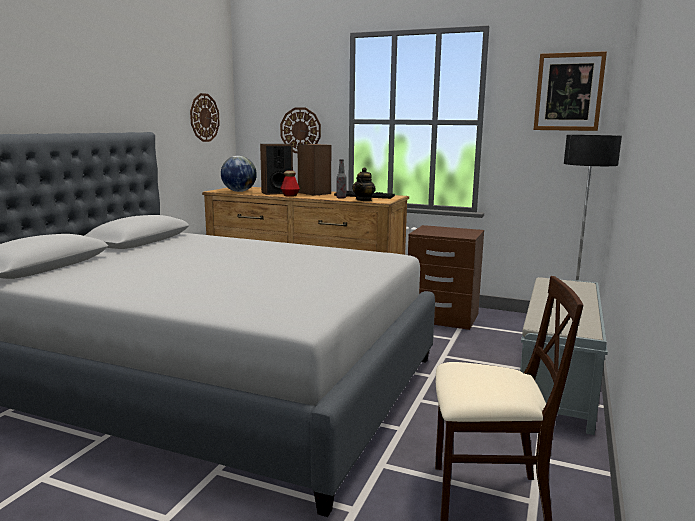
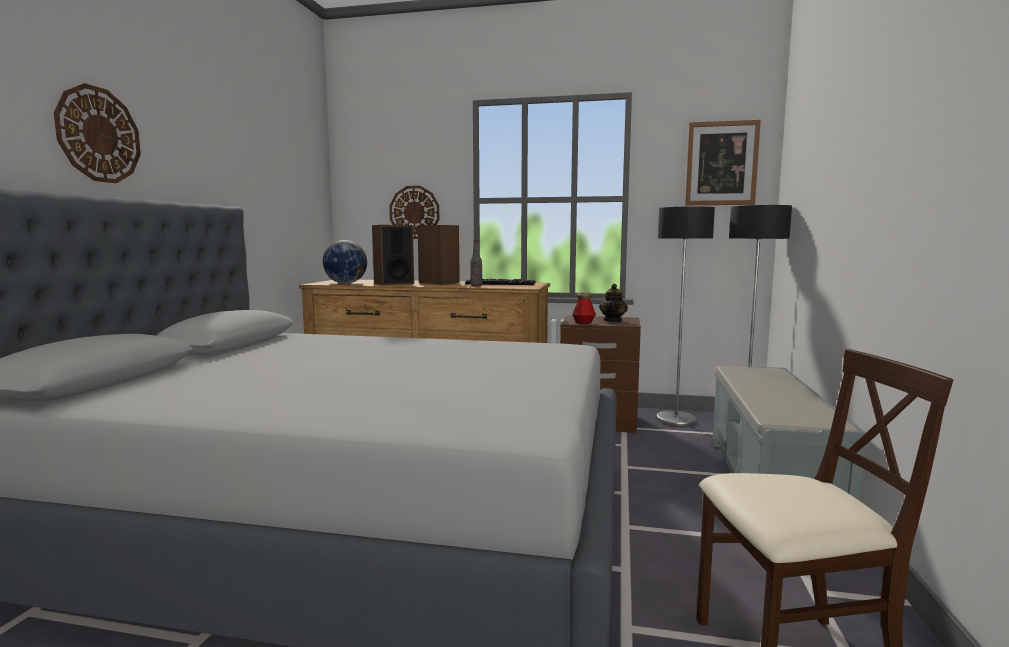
camera: 10 degrees left, 5 degrees down
(204, 117) = (298, 196): wall clock -> wall clock (98, 135)
(290, 195) = (413, 285): bottle -> bottle (583, 323)
(364, 200) = (505, 287): teapot -> teapot (613, 321)
(512, 321) = (676, 419): none -> floor lamp

